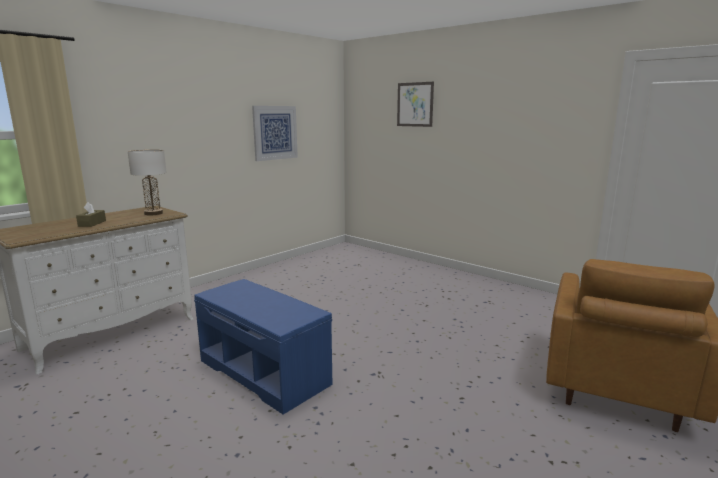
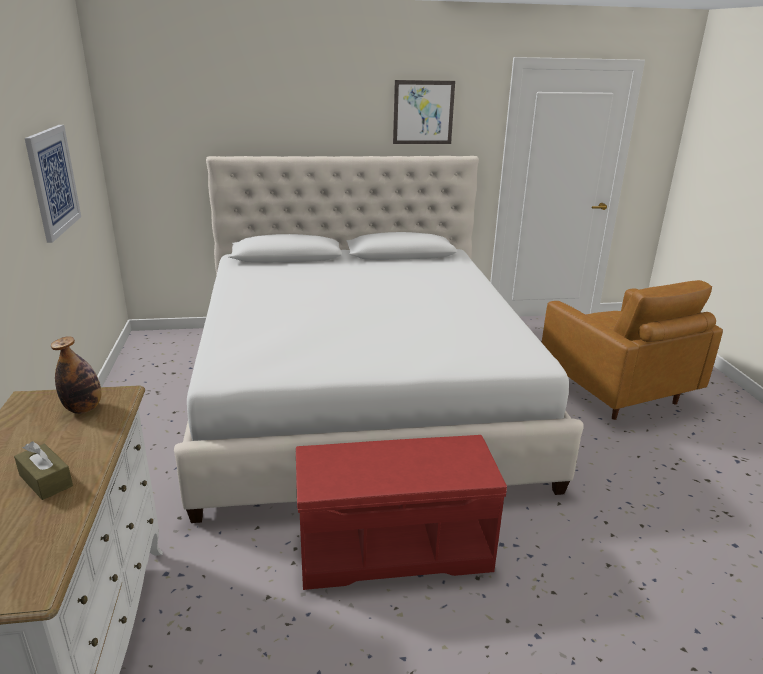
camera: 50 degrees left, 10 degrees up
(153, 213) = (83, 408): table lamp -> bottle
(265, 372) = (395, 547): blue bench -> red bench
(396, 305) = (360, 394): none -> white bed
(415, 104) = (247, 109): picture -> picture (423, 112)

